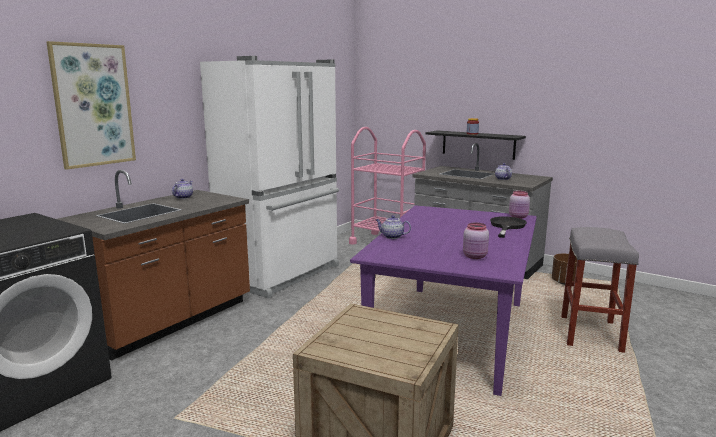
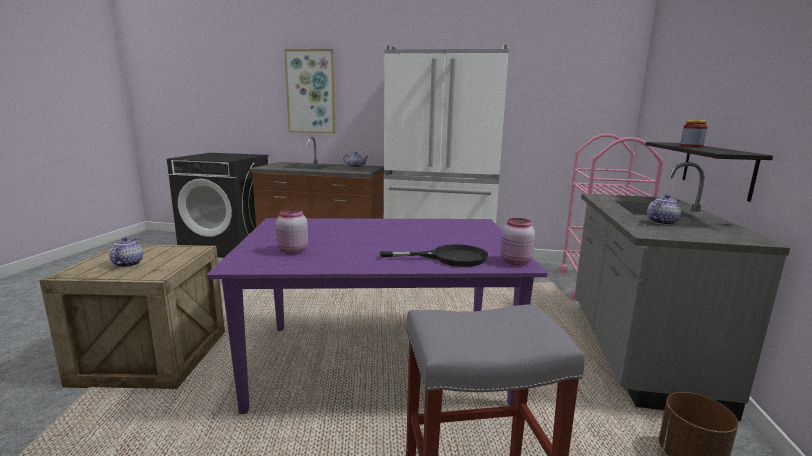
camera: 65 degrees right, 0 degrees up
(392, 236) = (345, 221): teapot -> teapot (128, 264)

